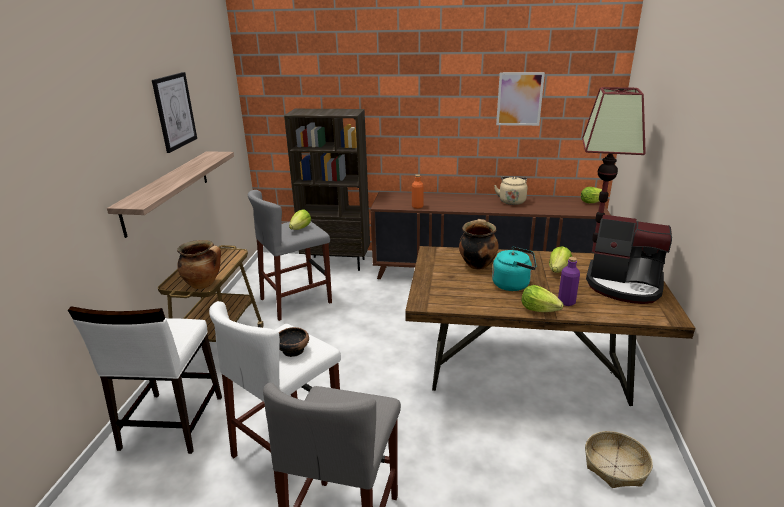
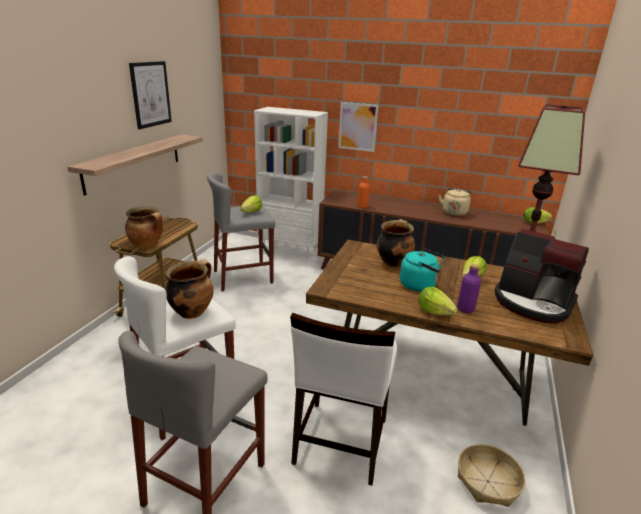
camera: 10 degrees right, 0 degrees up
(171, 423) = (99, 361): white chair -> white chair (340, 441)
(293, 350) = (192, 311): bowl -> cooking pot
(337, 263) = (290, 250): brown bookcase -> white bookcase
(519, 99) = (473, 114): picture -> picture (357, 126)

